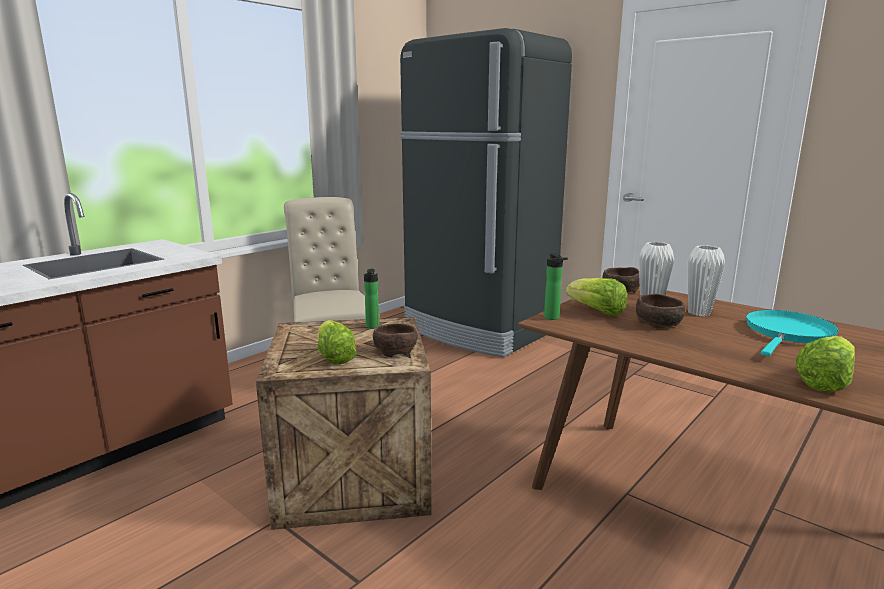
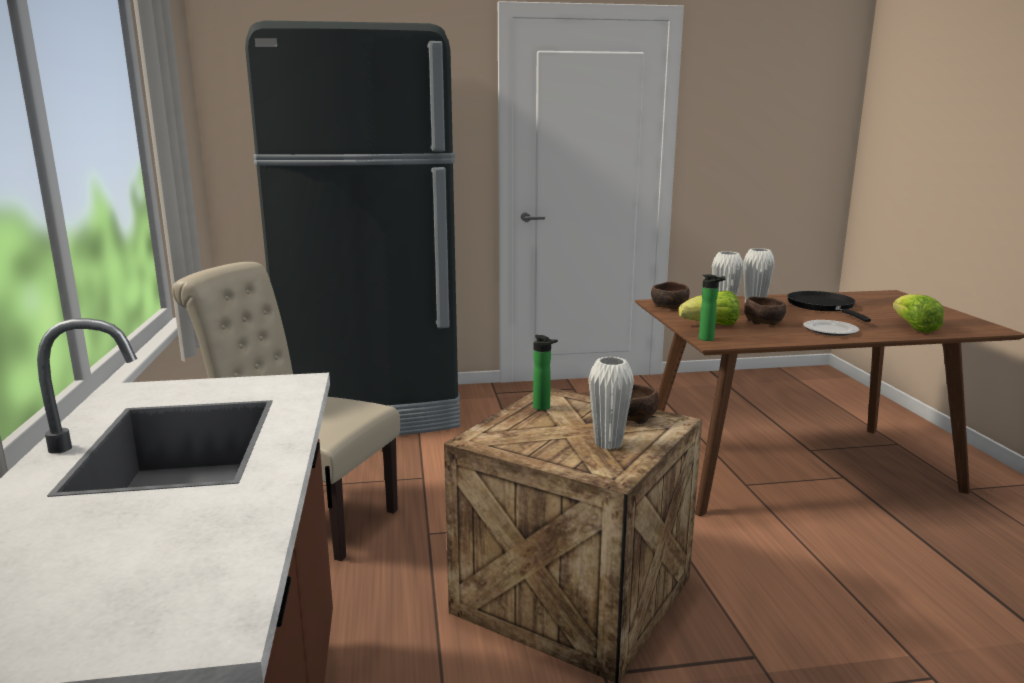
camera: 50 degrees left, 0 degrees up
(334, 357) = (608, 443): lettuce -> white vase
(698, 350) = (830, 331): none -> plate
(787, 333) = (823, 307): turquoise frying pan -> black frying pan

